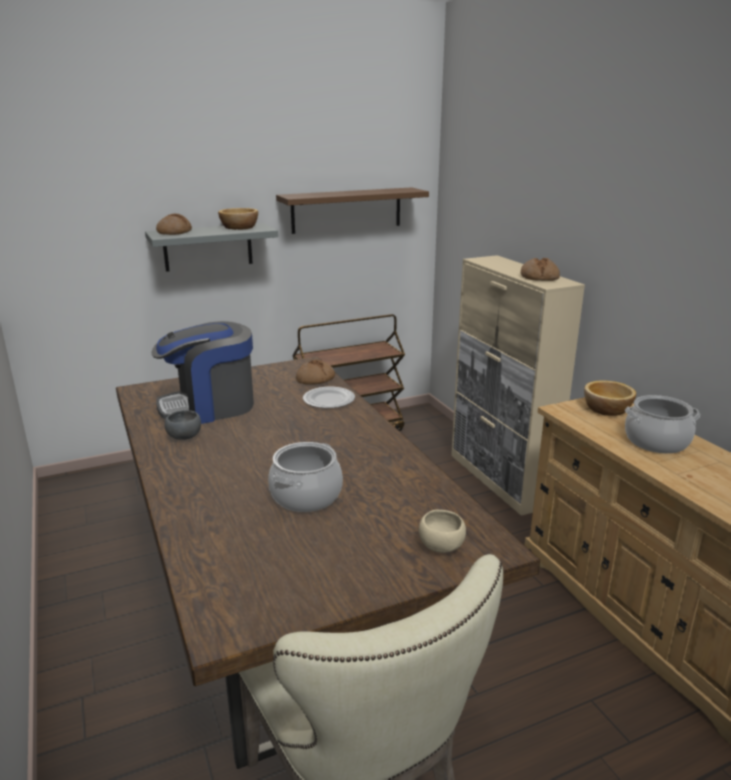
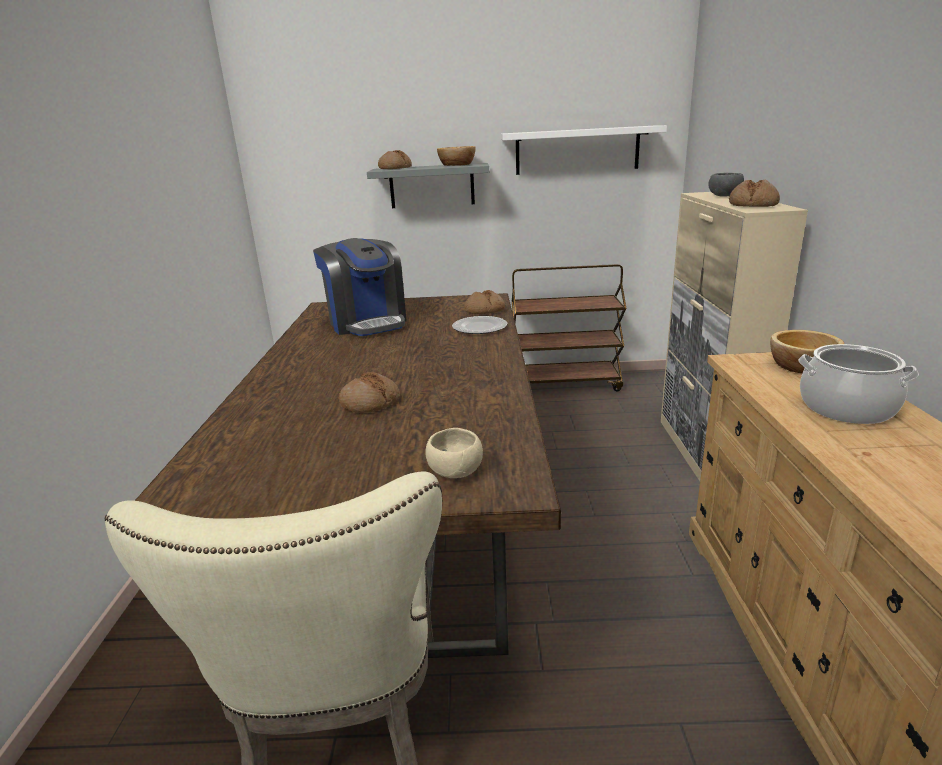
camera: 25 degrees right, 0 degrees up
(185, 437) = (320, 343): grey bowl -> grey bowl (725, 196)
(209, 406) = (367, 323): coffee machine -> coffee machine turned 120 degrees counterclockwise
(305, 495) = (370, 402): cooking pot -> bread
(346, 210) = (577, 150): brown shelf -> white shelf

